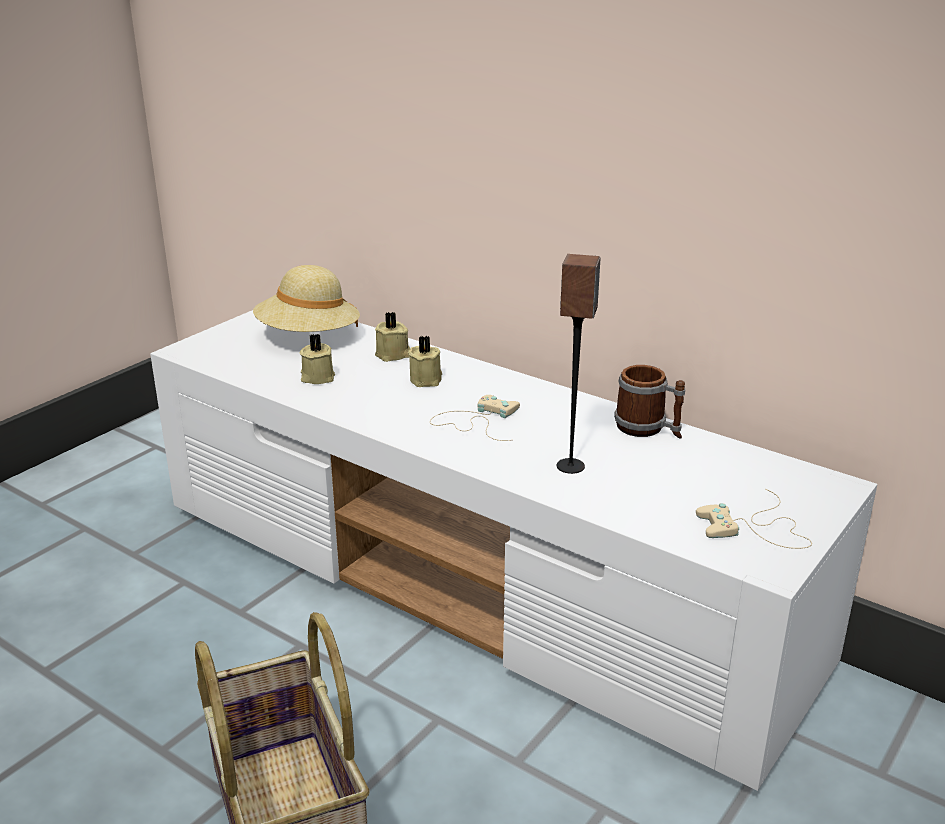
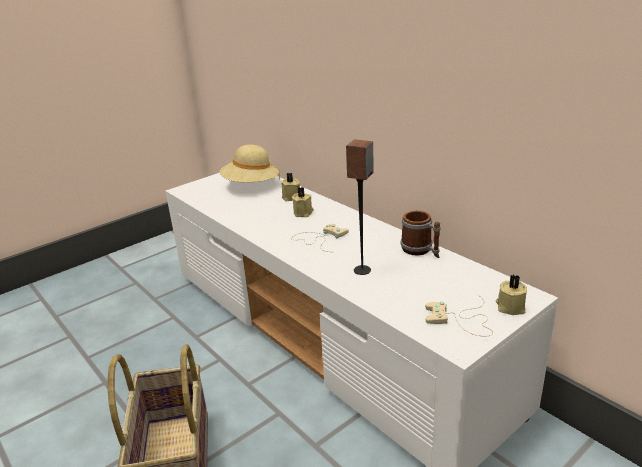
camera: 15 degrees right, 0 degrees up
(317, 377) = (244, 208): beige candle -> beige candle (510, 307)

